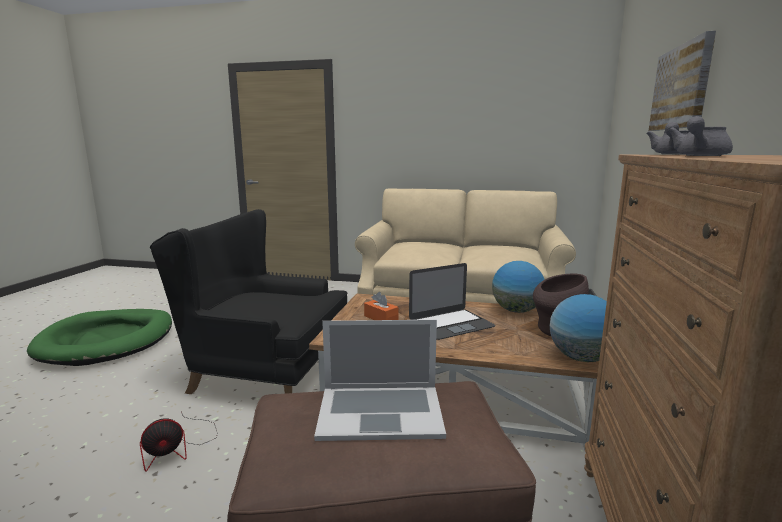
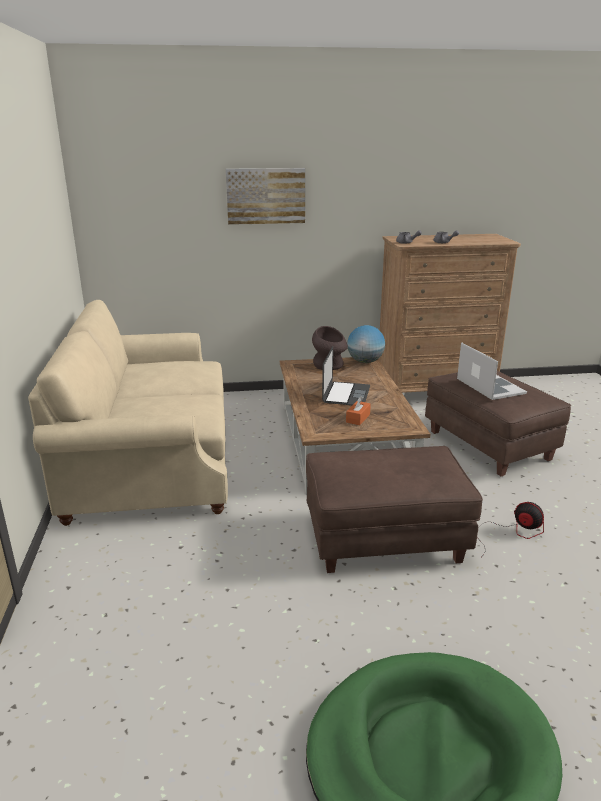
camera: 110 degrees left, 10 degrees up
(262, 371) = (385, 541): black armchair -> brown ottoman
(451, 324) = (346, 394): laptop -> laptop turned 60 degrees clockwise
(516, 310) = (299, 377): globe -> none

